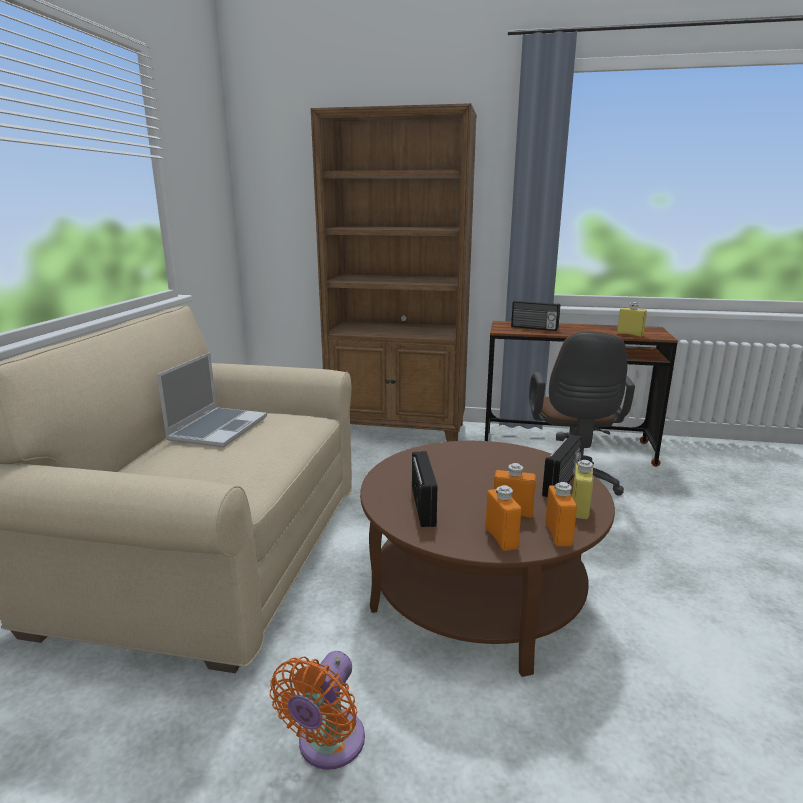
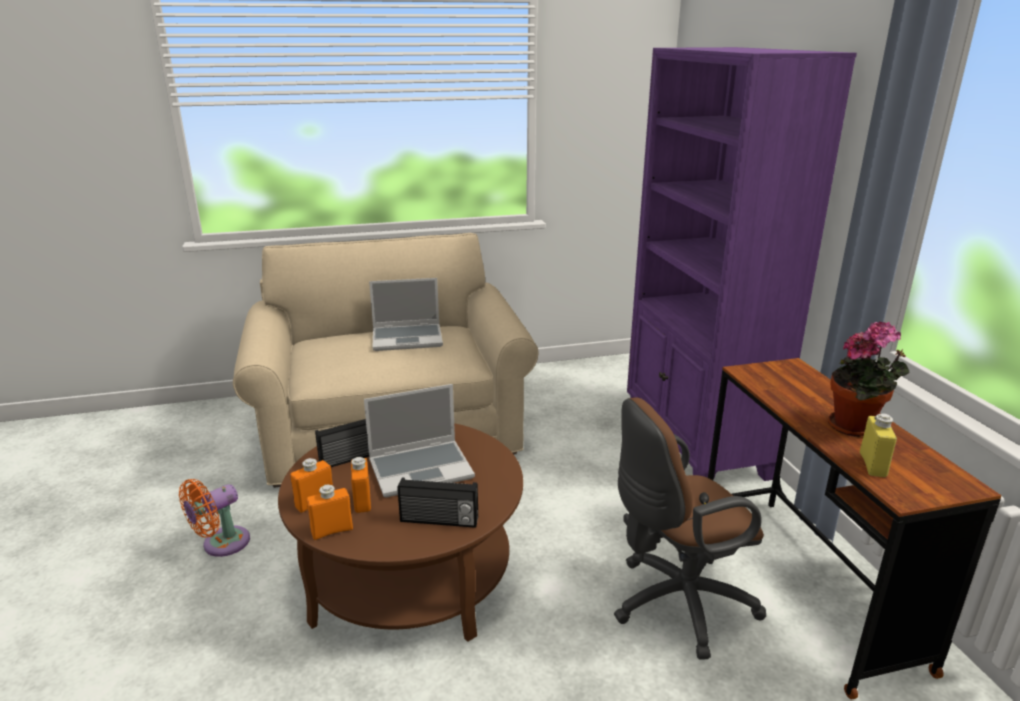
camera: 65 degrees right, 5 degrees up
(327, 745) = (221, 544): orange fan -> orange fan turned 45 degrees counterclockwise
(398, 430) = (695, 442): brown bookcase -> purple bookcase
(472, 477) = (422, 469): none -> laptop
(534, 328) = (794, 389): radio -> none
(580, 508) = (387, 538): yellow bottle -> none
(588, 329) = (855, 428): none -> potted plant

